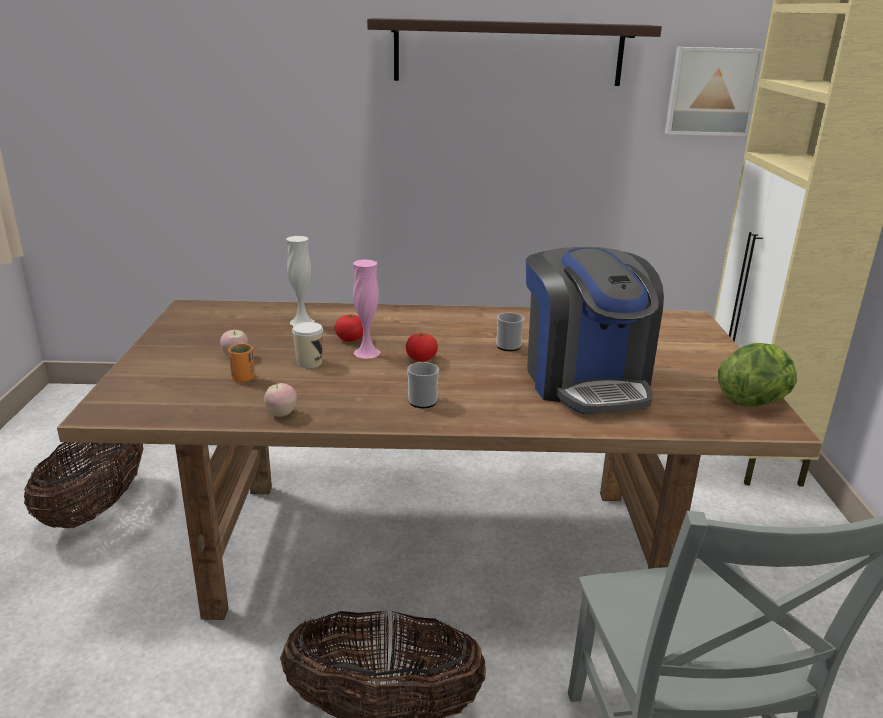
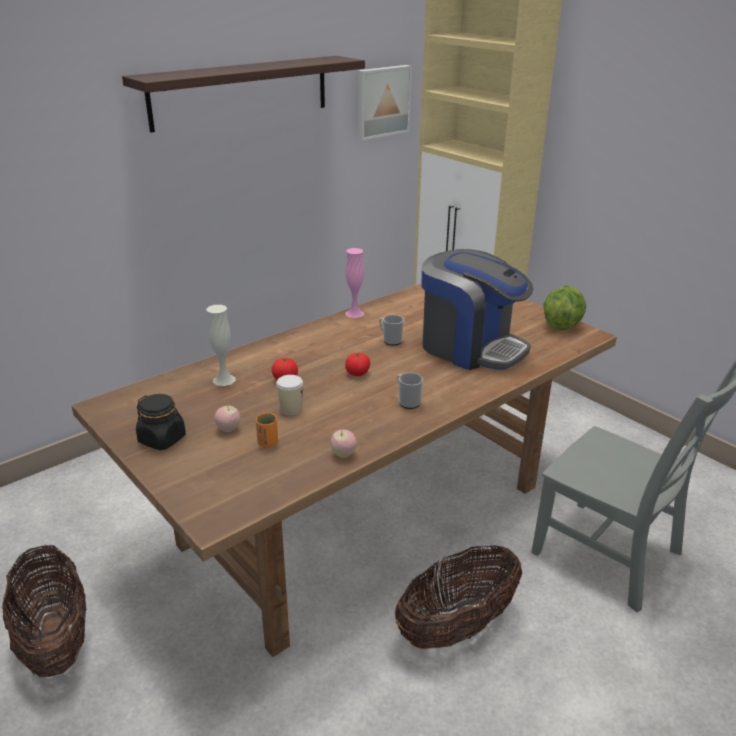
camera: 40 degrees left, 5 degrees up
(181, 343) = (162, 439): none -> black jar
(367, 352) = (315, 384): pink vase -> pink vase (354, 313)

